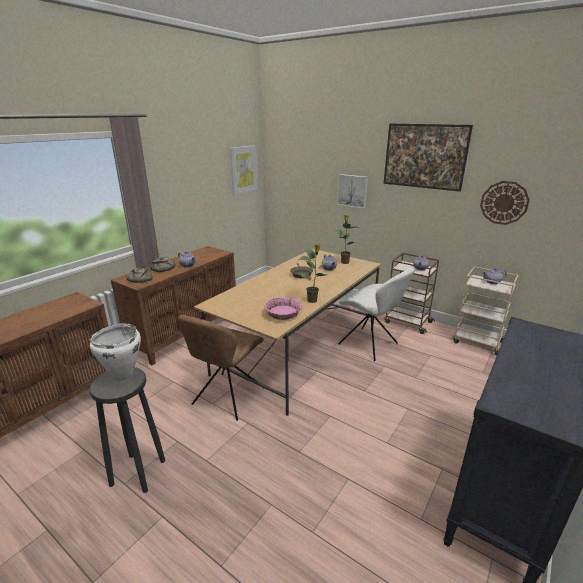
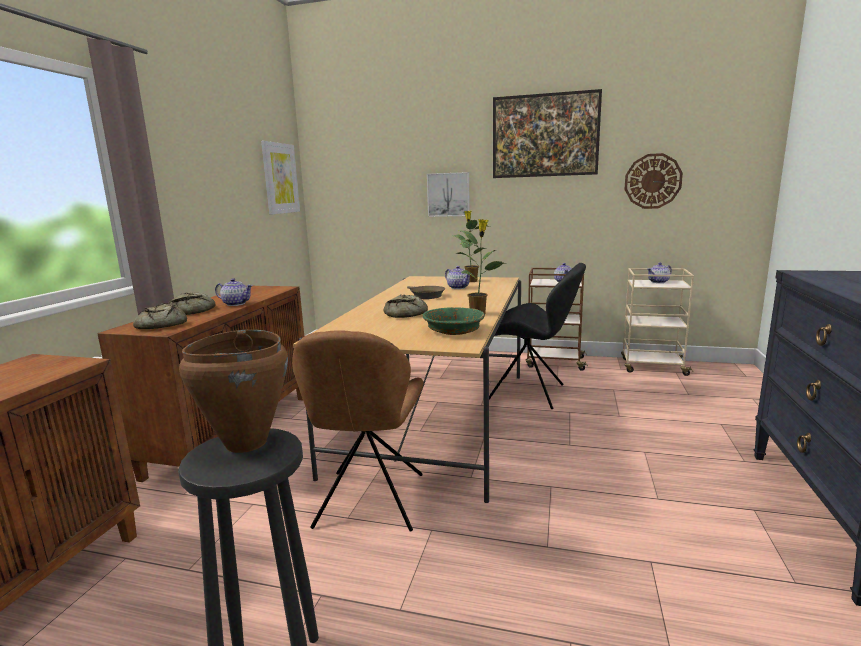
camera: 20 degrees left, 10 degrees down
(122, 375) = (245, 443): white cooking pot -> brown cooking pot
(273, 291) = (406, 313): none -> bread
(283, 314) = (454, 331): pink bowl -> green bowl
(369, 345) = (529, 393): white chair -> black chair

